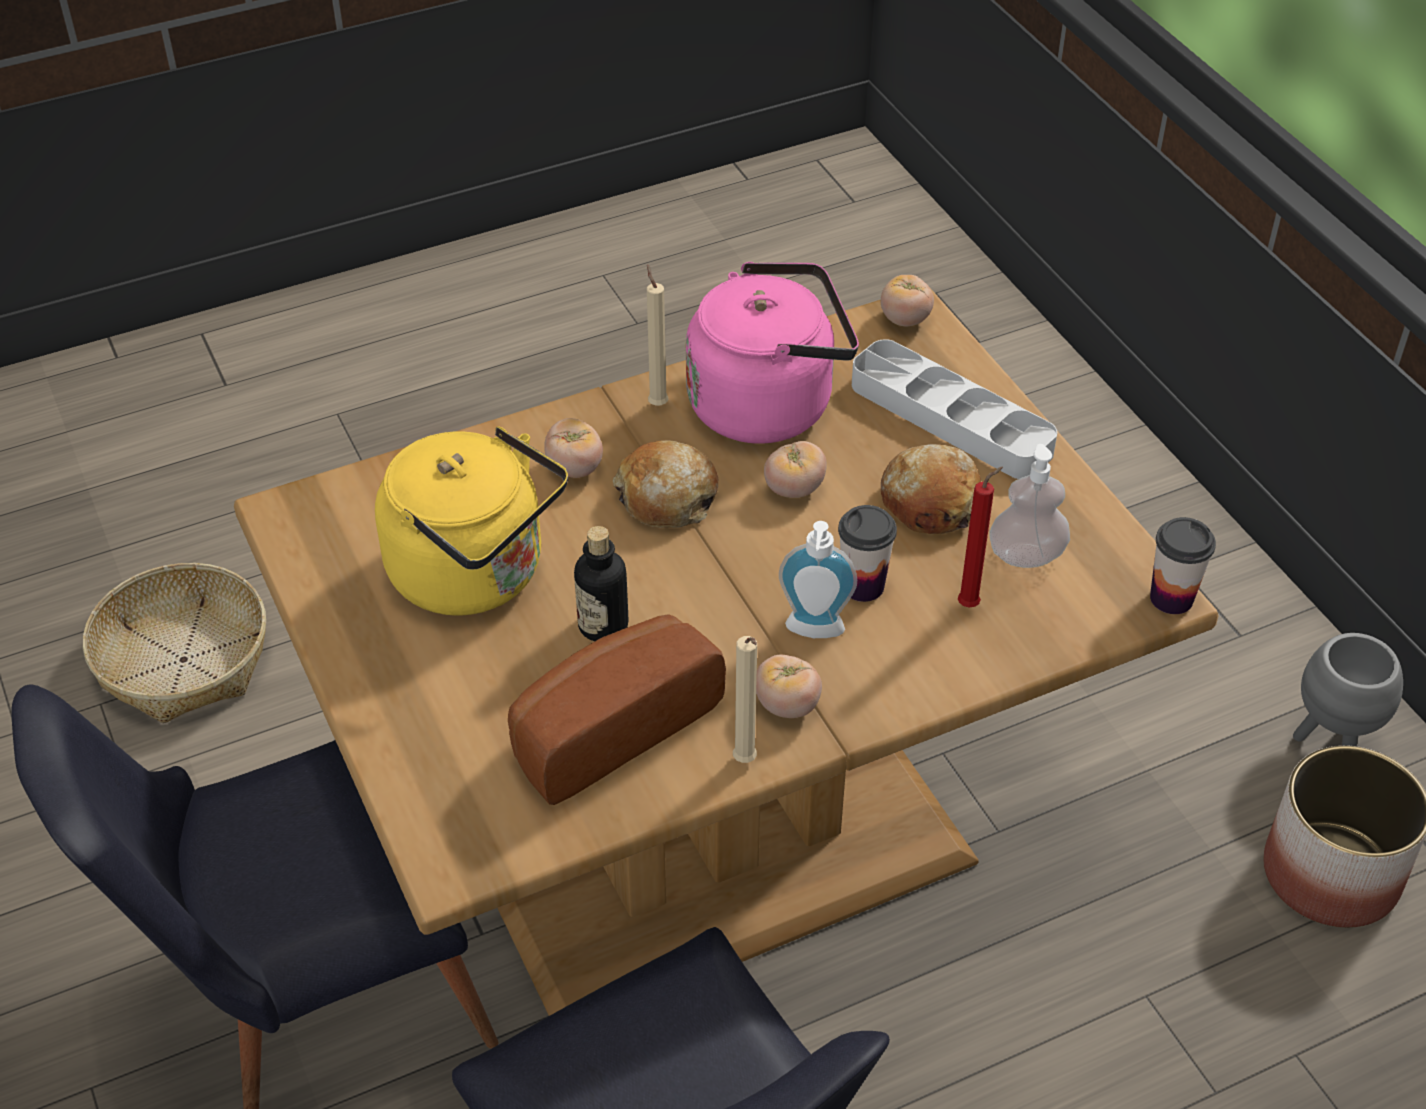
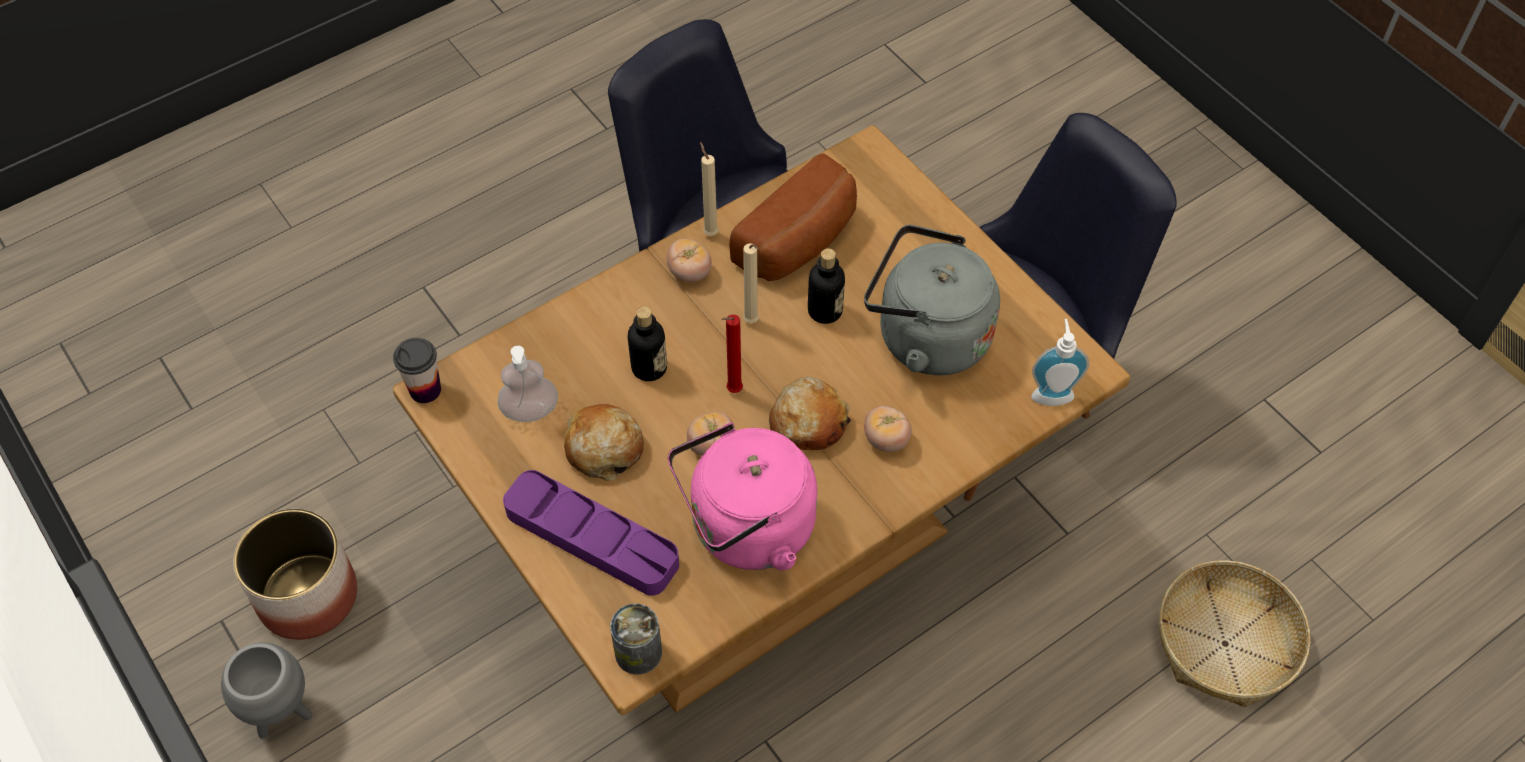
camera: 170 degrees right, 10 degrees up
(476, 575) = (926, 337): yellow kettle -> grey kettle
(657, 403) = (839, 516): beige candle -> beige candle (752, 322)
(814, 633) = (679, 326): soap dispenser -> soap dispenser (1051, 393)
(862, 586) = (649, 368): cup -> bottle
(905, 319) = (638, 652): tomato -> can
(950, 418) = (591, 537): grey tray -> purple tray
(971, 604) = (570, 364): red candle -> red candle (732, 391)

